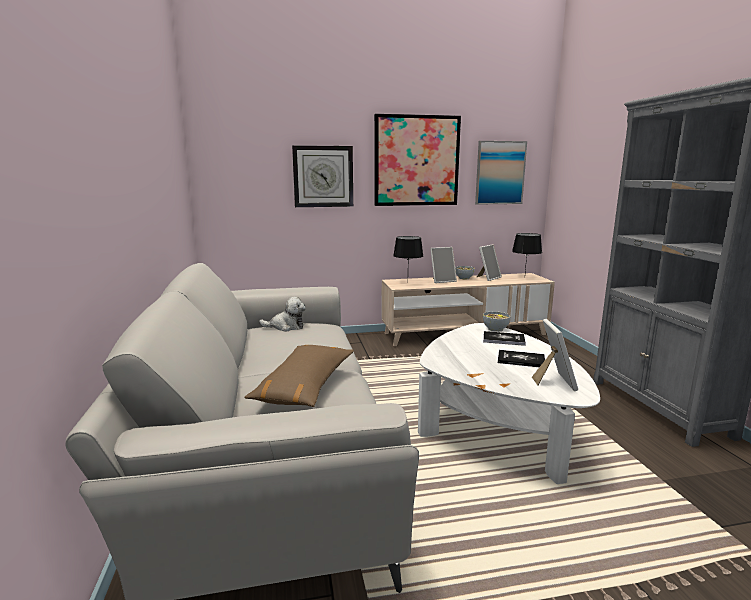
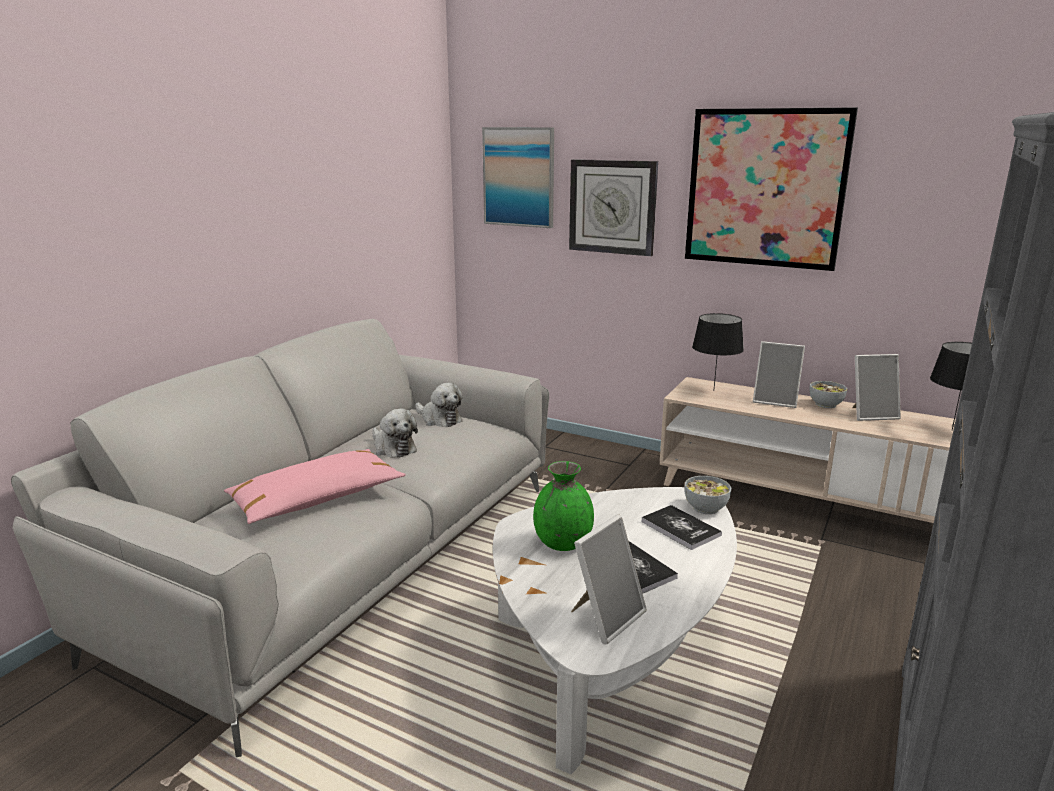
camera: 40 degrees right, 5 degrees up
(291, 347) = (393, 448): none -> plush toy
(305, 386) = (317, 499): brown pillow -> pink pillow
(472, 362) = (563, 543): none -> green vase
(500, 173) = (939, 218): picture -> picture (519, 177)

